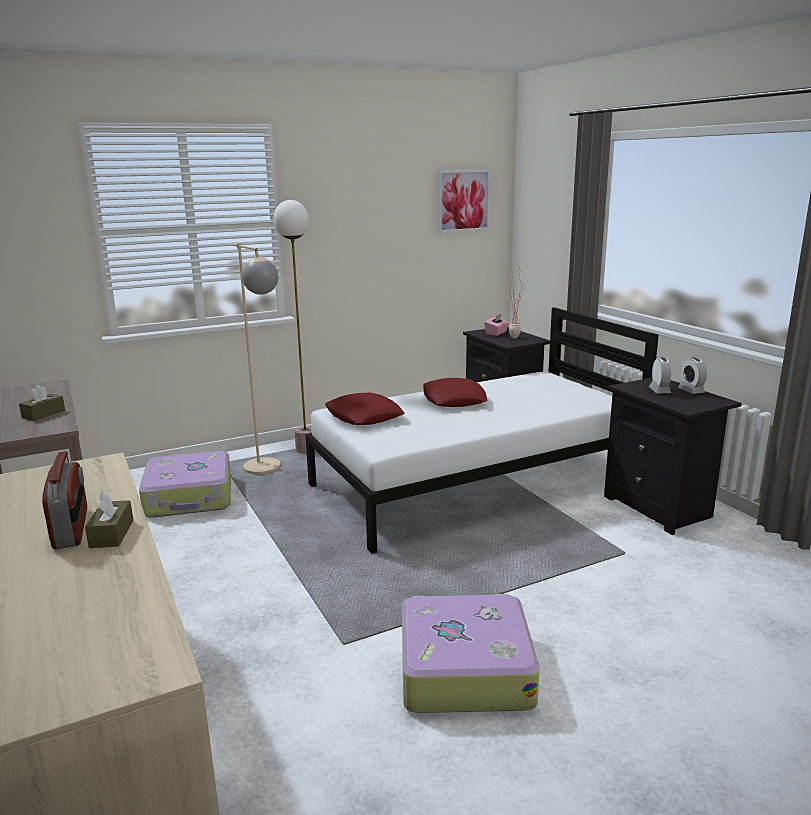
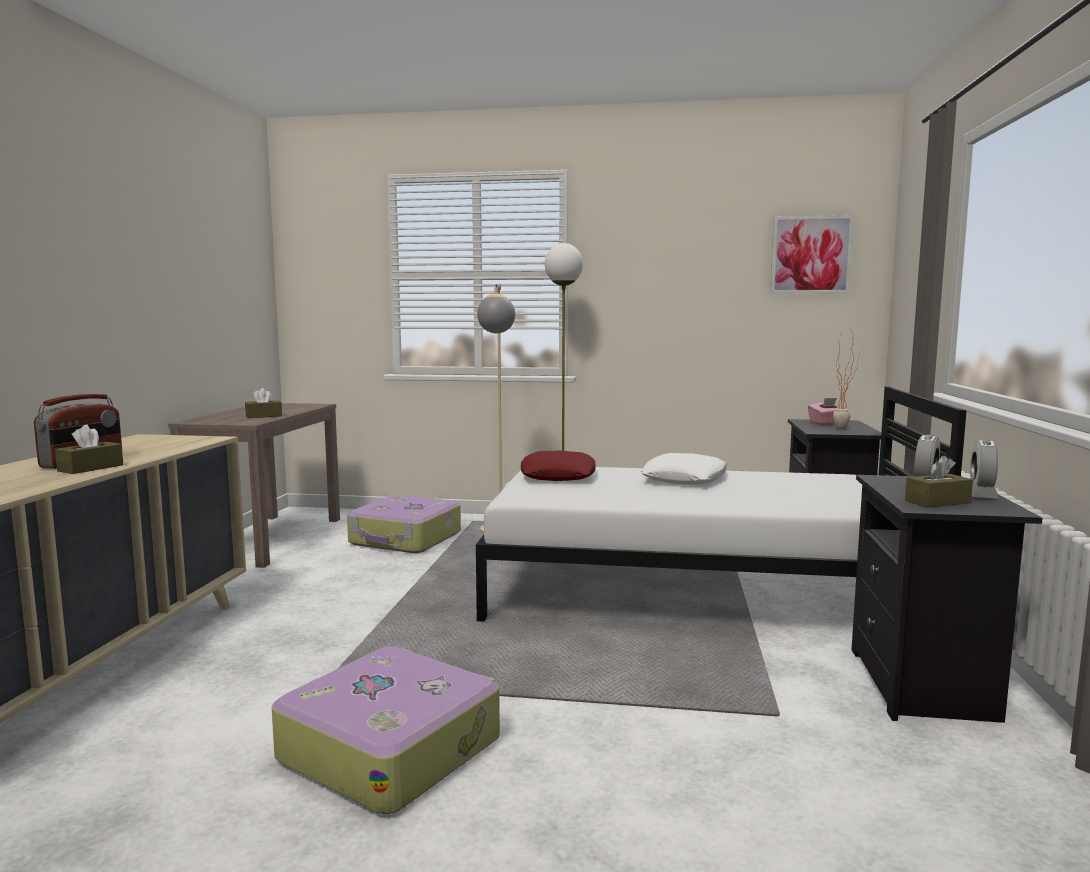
camera: 35 degrees right, 10 degrees down
(454, 400) = (684, 479): red pillow -> white pillow
(685, 401) = (937, 502): none -> brown tissue box

